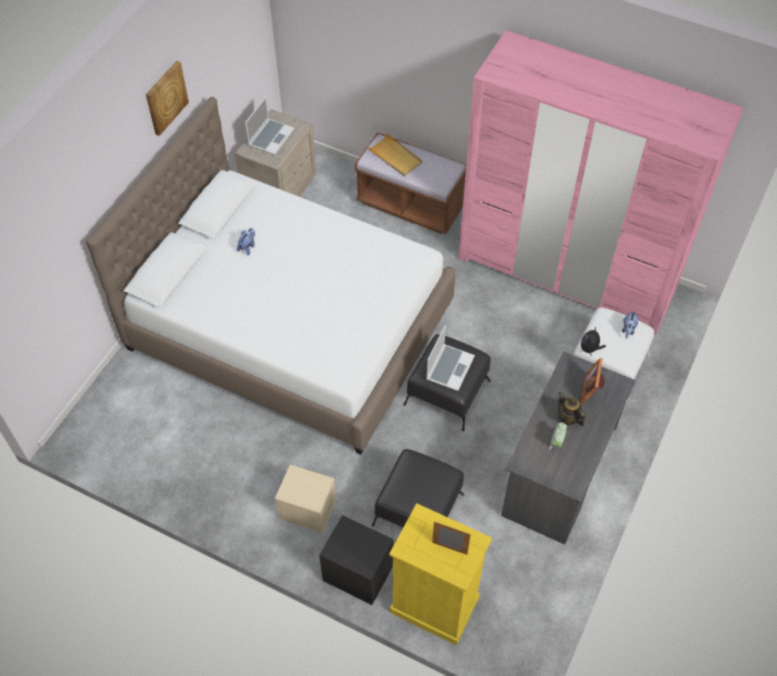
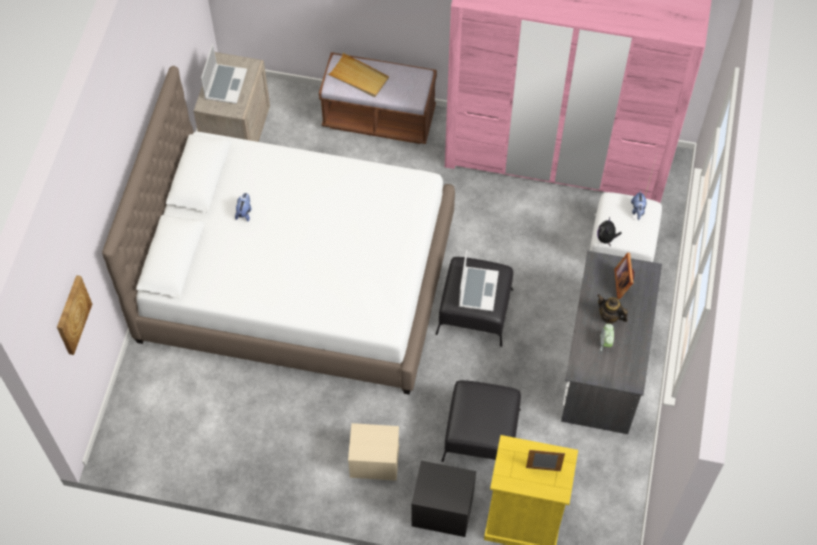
camera: 15 degrees left, 5 degrees up
(165, 97) = (138, 84): picture -> picture (72, 314)

